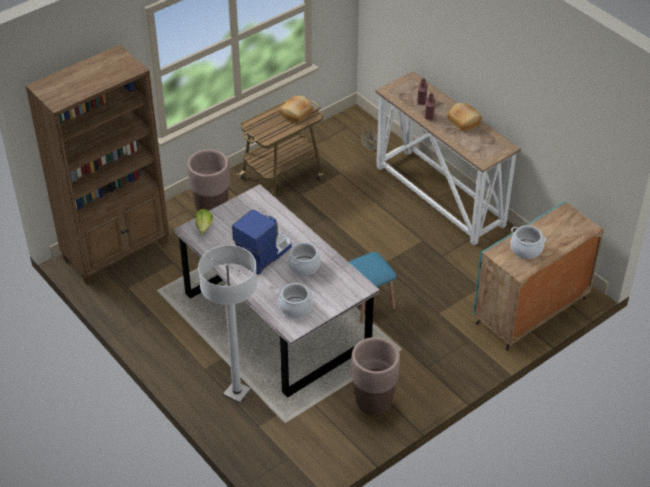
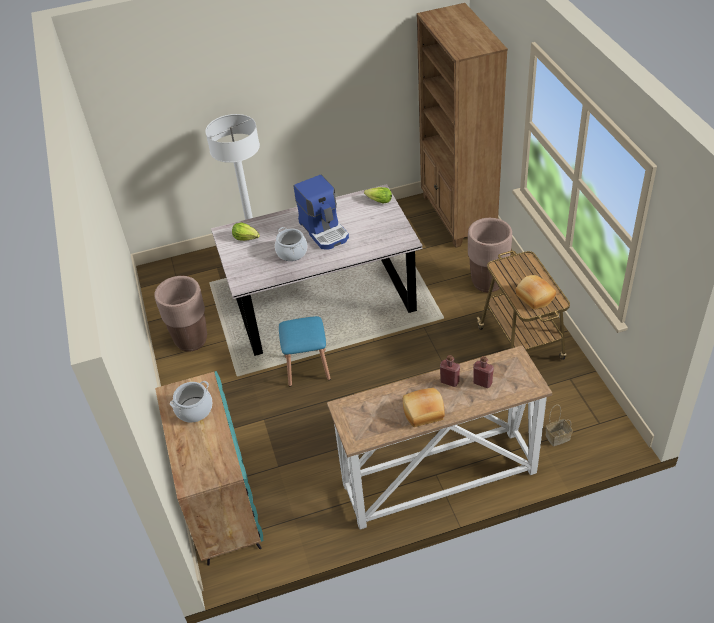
camera: 115 degrees right, 0 degrees up
(295, 307) = (246, 238): cooking pot -> lettuce

